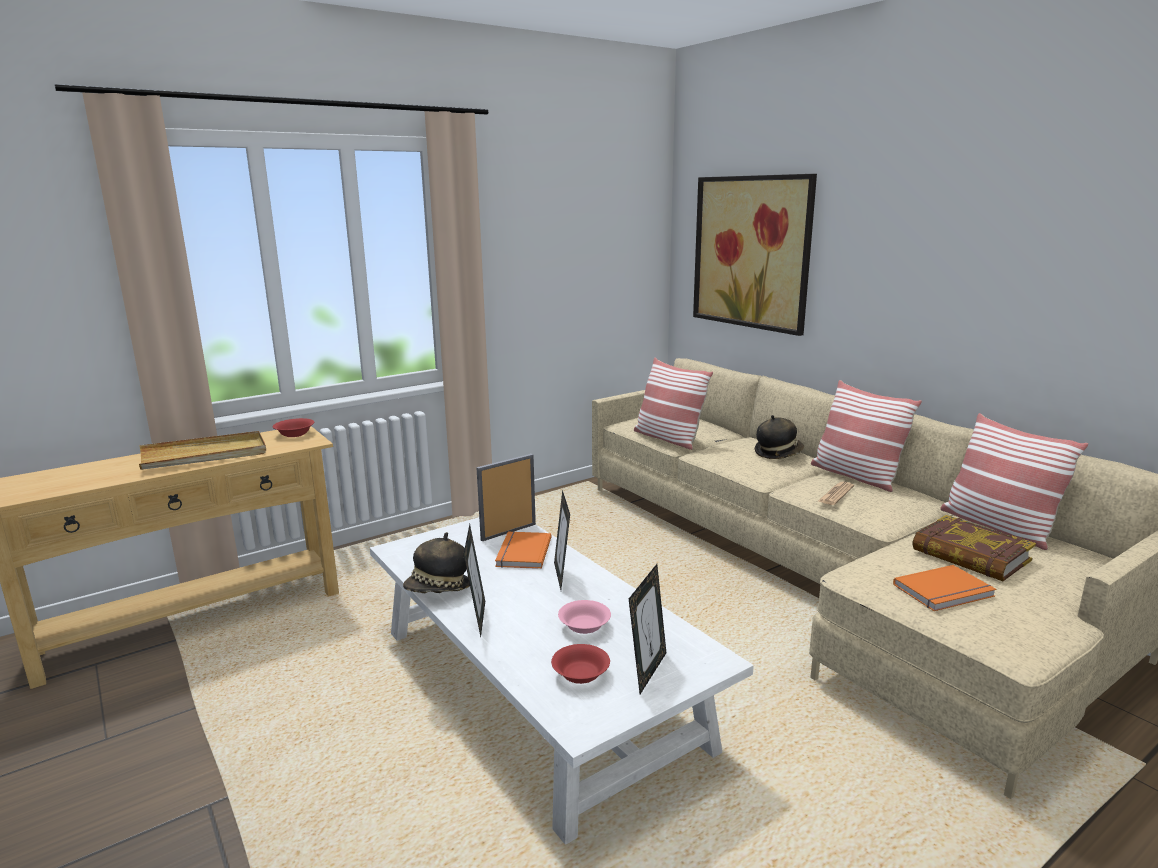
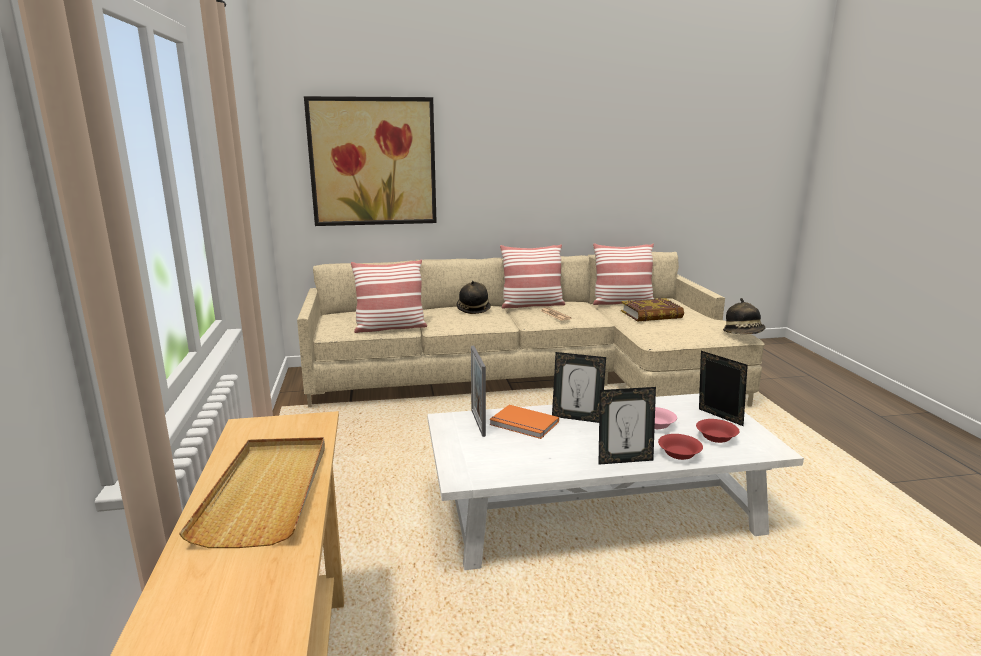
camera: 65 degrees left, 0 degrees up
(295, 434) = (267, 428): red bowl -> red bowl (679, 454)
(438, 590) = (564, 468): hat -> hat (743, 334)
(477, 619) = (624, 460): picture frame -> picture frame turned 150 degrees clockwise
(945, 592) = (687, 329): orange book -> none

